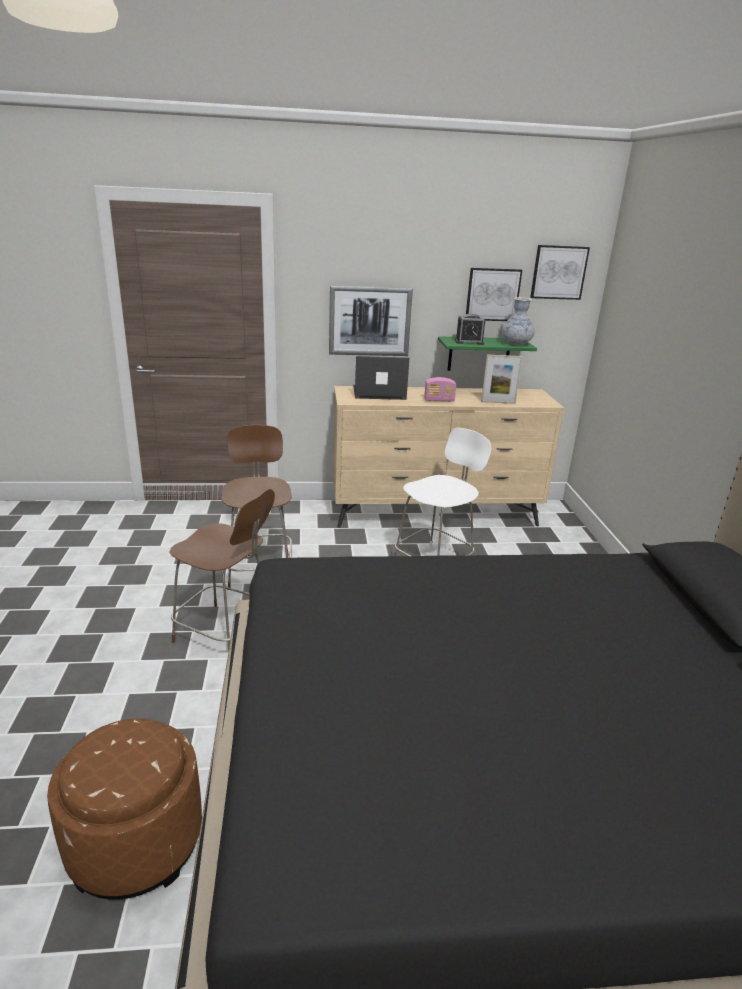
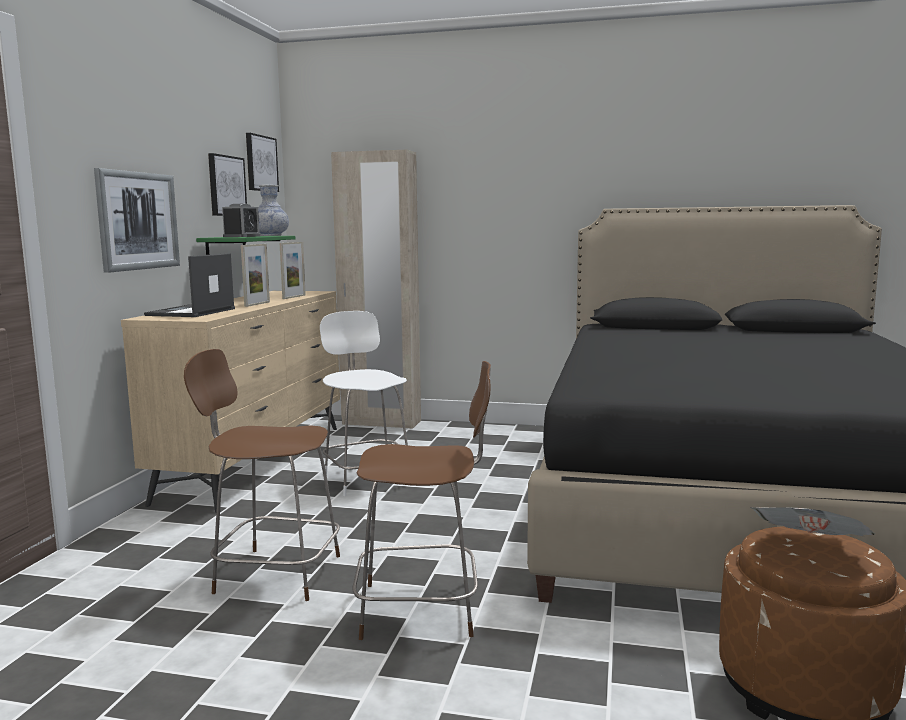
camera: 70 degrees left, 15 degrees down
(115, 751) = (809, 551): none -> newspaper
(225, 634) = (423, 609): brown chair -> brown chair turned 45 degrees clockwise
(439, 400) = (257, 304): radio -> picture frame
(578, 542) = (381, 422): none -> beige wardrobe

